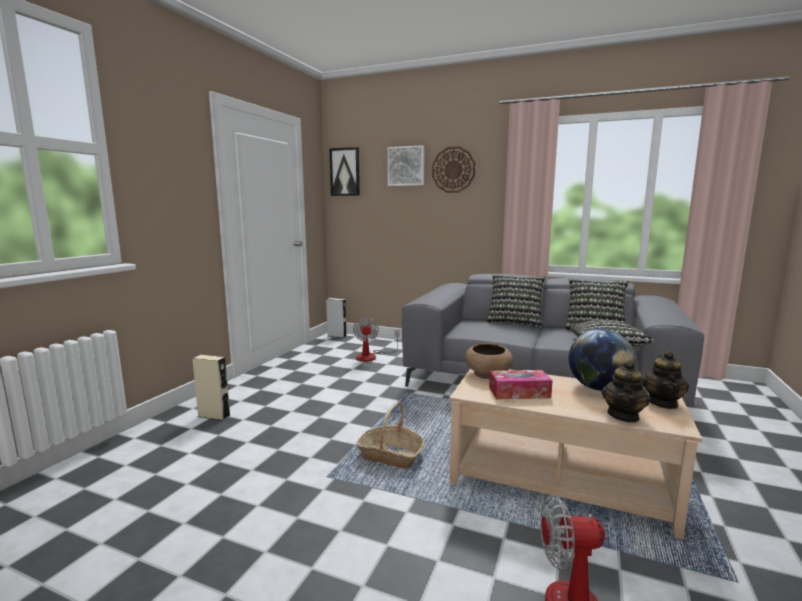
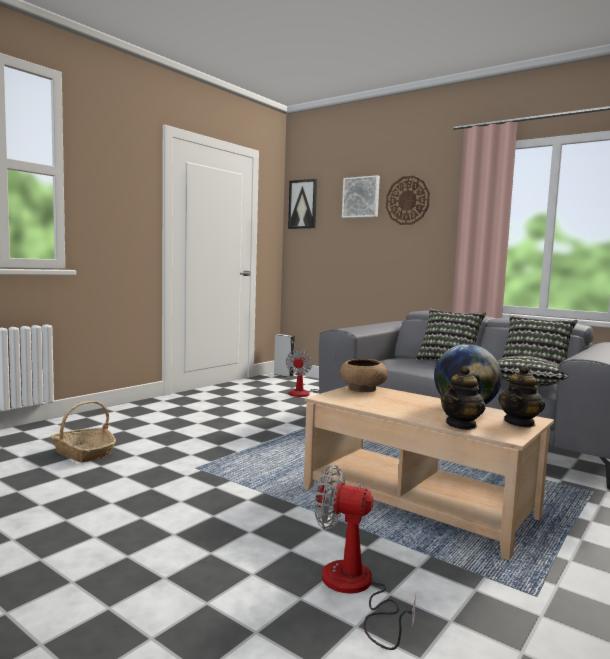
camera: 15 degrees right, 5 degrees down
(214, 416) = (128, 418): beige speaker -> none
(390, 455) = (264, 463): basket -> basket (83, 453)
(519, 392) = (376, 402): tissue box -> none

